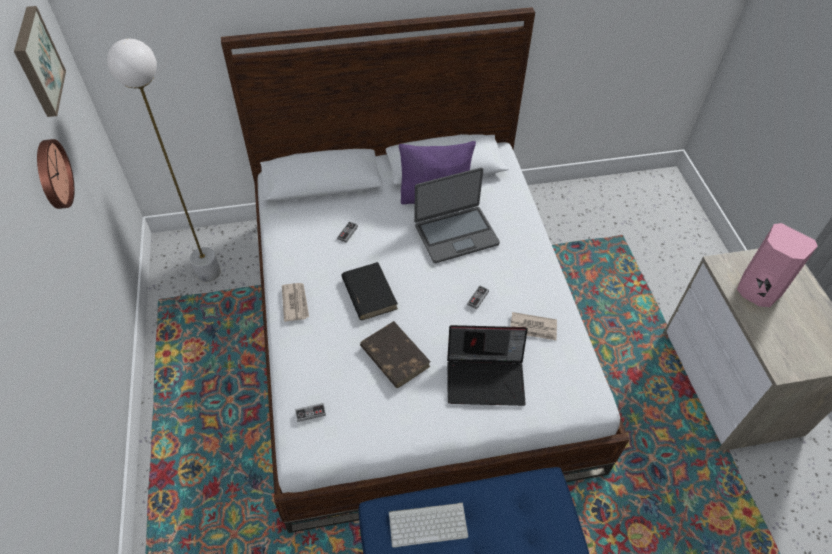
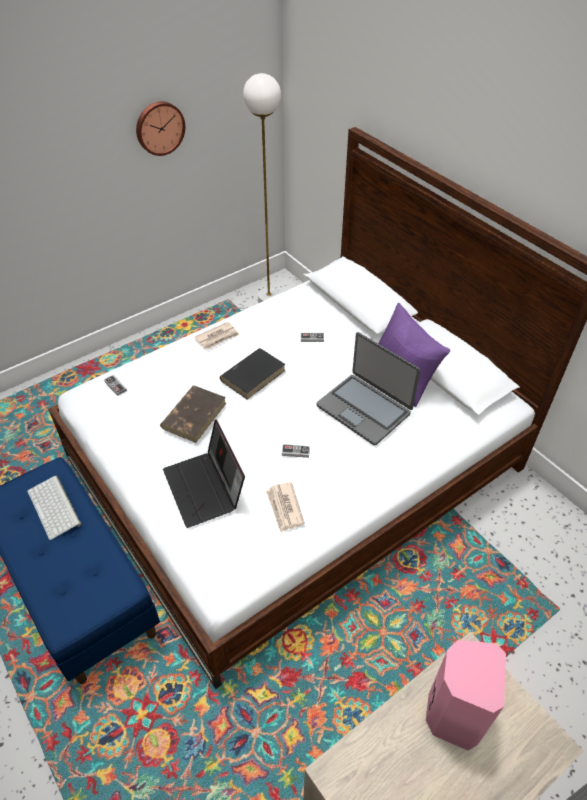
camera: 65 degrees right, 5 degrees down
(37, 62) = (214, 58): picture -> none

